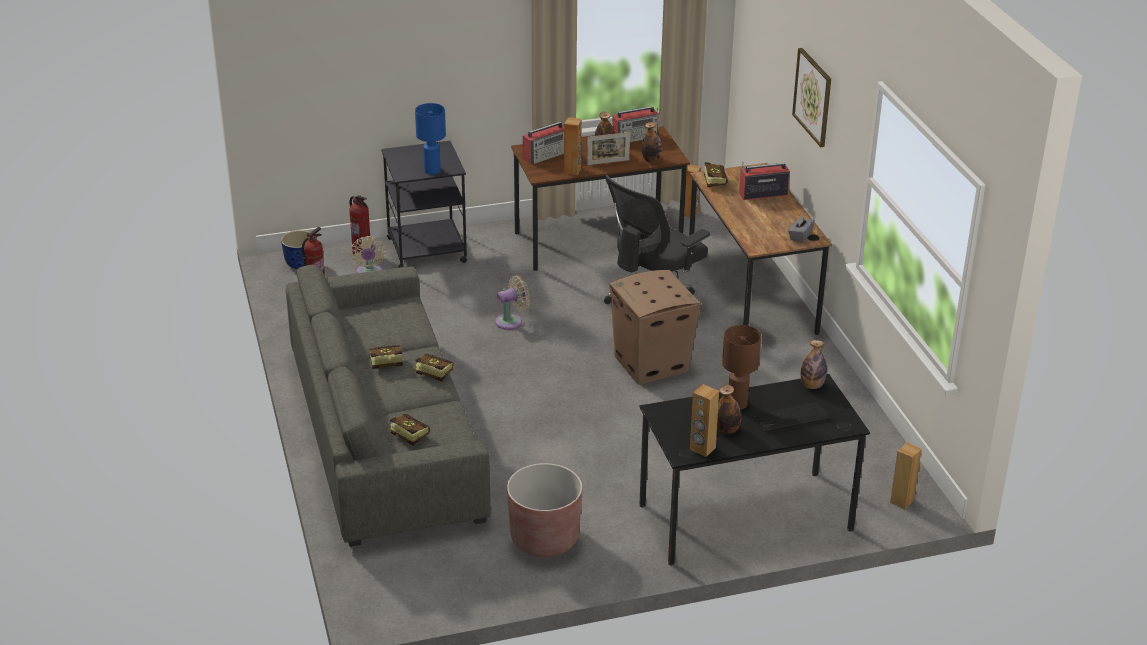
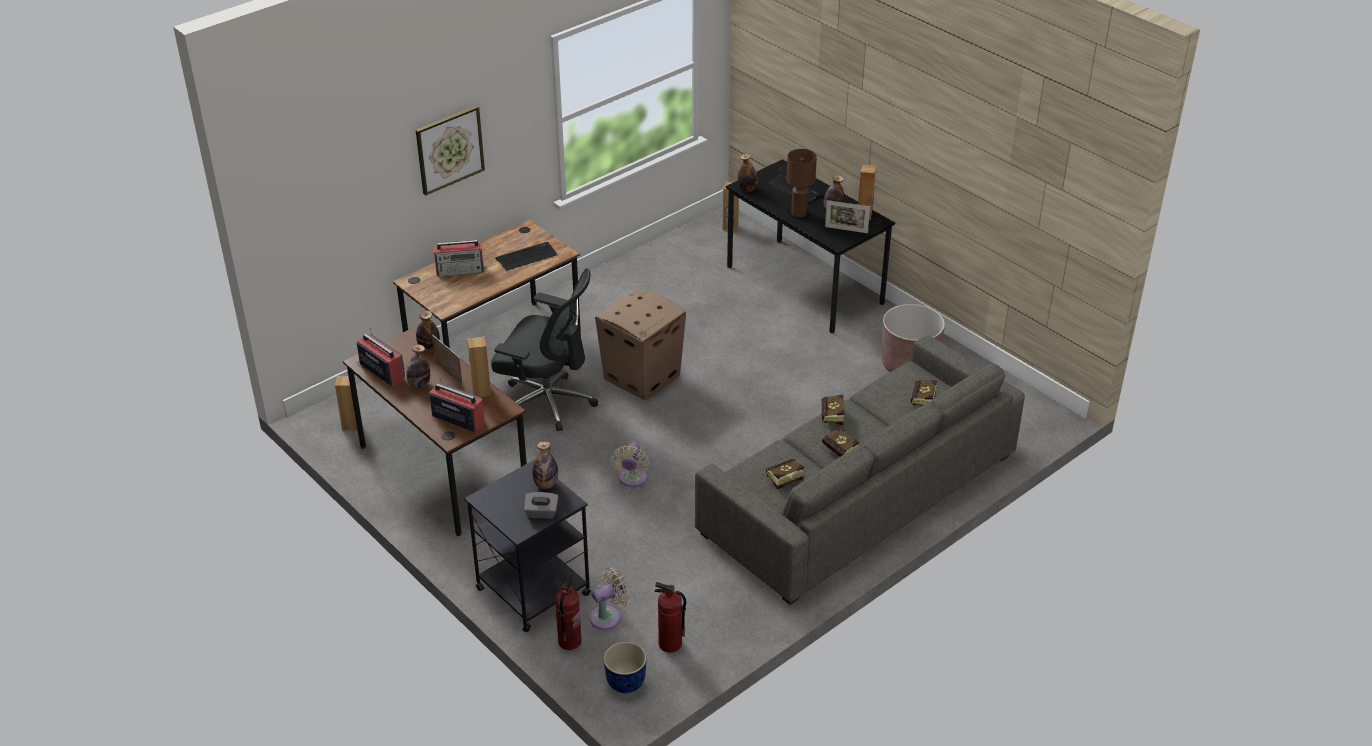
camera: 115 degrees left, 5 degrees up
(432, 171) = (546, 484): blue table lamp -> bottle
(511, 321) = (632, 479): beige fan -> beige fan turned 120 degrees counterclockwise
(680, 425) = (846, 230): none -> picture frame
(714, 181) = (451, 301): book -> book (781, 481)
(762, 194) = (461, 270): radio -> radio turned 60 degrees counterclockwise
(762, 228) = (526, 256): none -> keyboard
(800, 236) = (528, 235): grey tissue box -> grey tissue box (541, 513)

